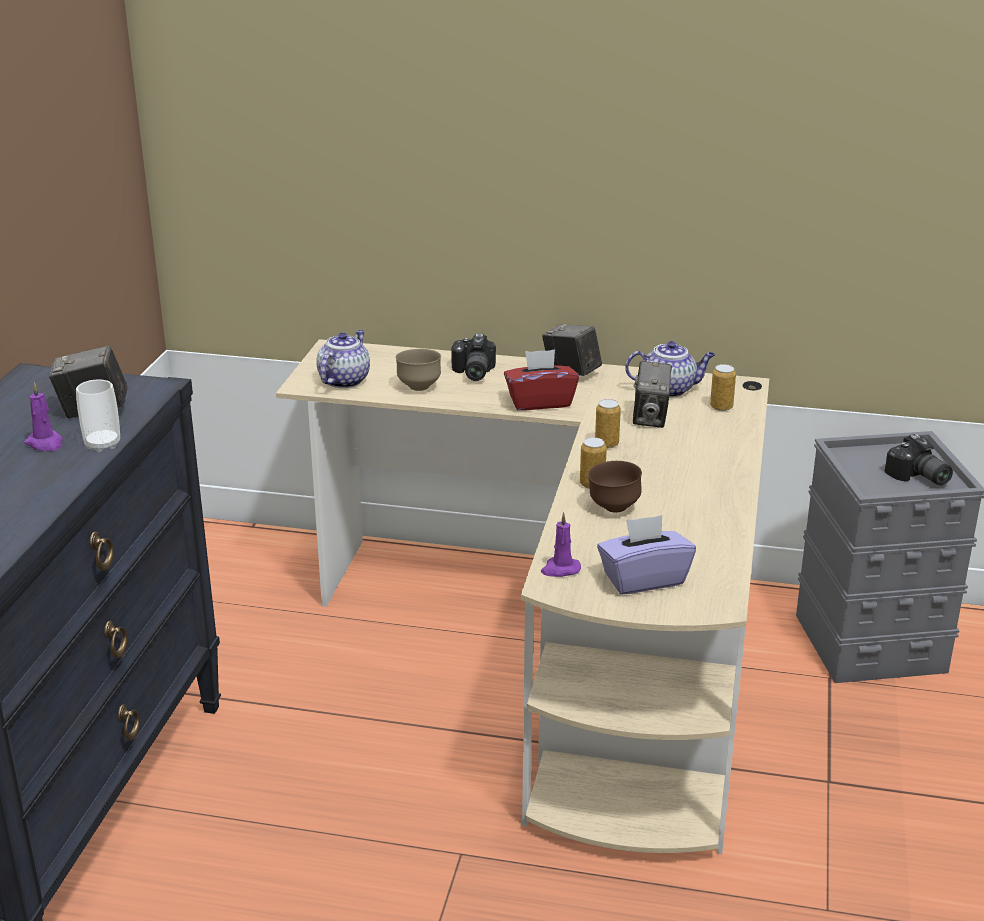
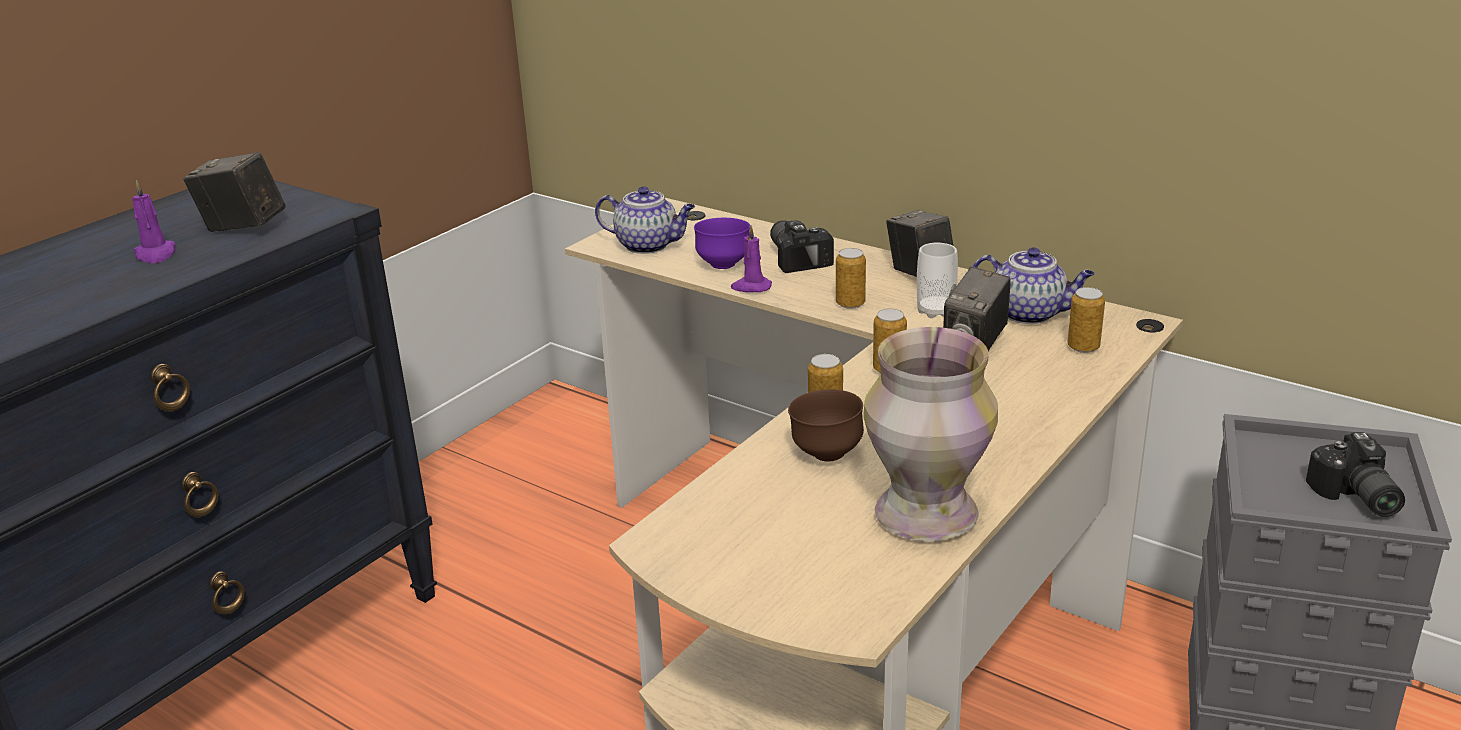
camera: 25 degrees right, 0 degrees up
(102, 444) = (206, 264): cup -> cup (935, 311)
(344, 380) = (648, 245): teapot -> teapot turned 60 degrees clockwise
(419, 387) = (723, 265): brown bowl -> purple bowl
(472, 373) = (799, 257): camera -> camera turned 135 degrees clockwise
(540, 402) = (850, 303): red tissue box -> can
(560, 569) = (686, 523): purple candle -> purple candle (751, 287)
(643, 579) = (782, 561): purple tissue box -> none
(707, 533) = (923, 515): none -> vase

